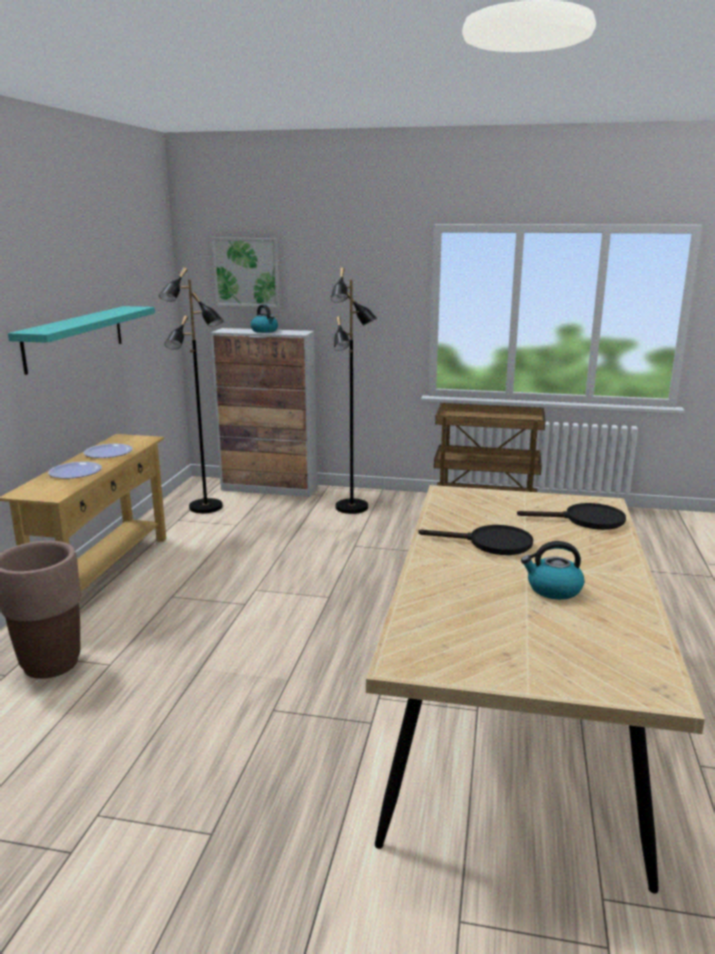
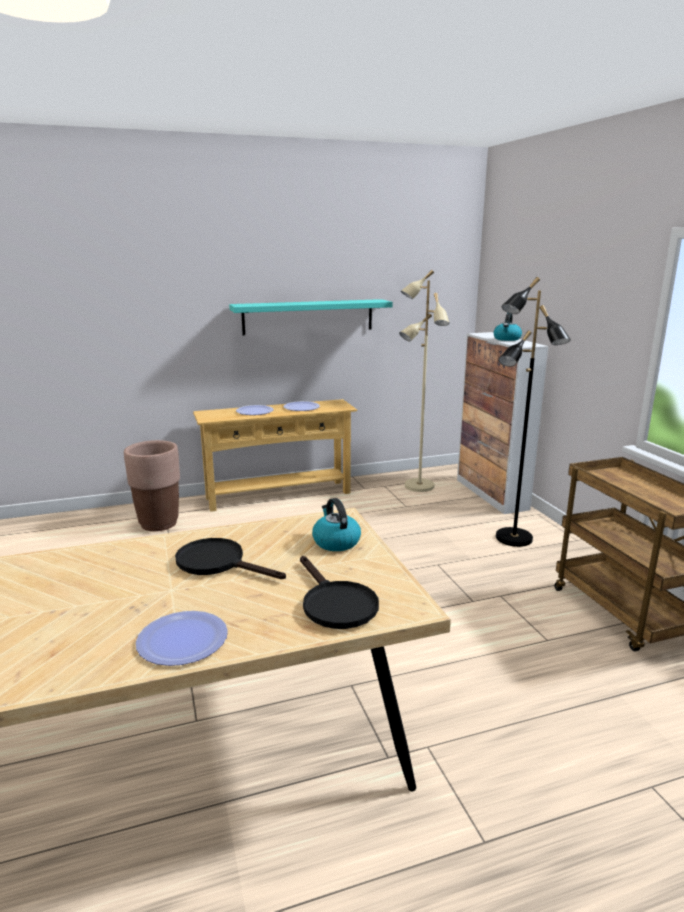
camera: 60 degrees right, 0 degrees up
(206, 507) = (418, 486): black floor lamp -> beige floor lamp
(246, 272) = (517, 280): picture -> none
(491, 543) = (218, 563): black frying pan -> black frying pan turned 135 degrees clockwise
(553, 589) = (118, 613): kettle -> kettle (335, 542)
(608, 571) = (182, 640): none -> plate

